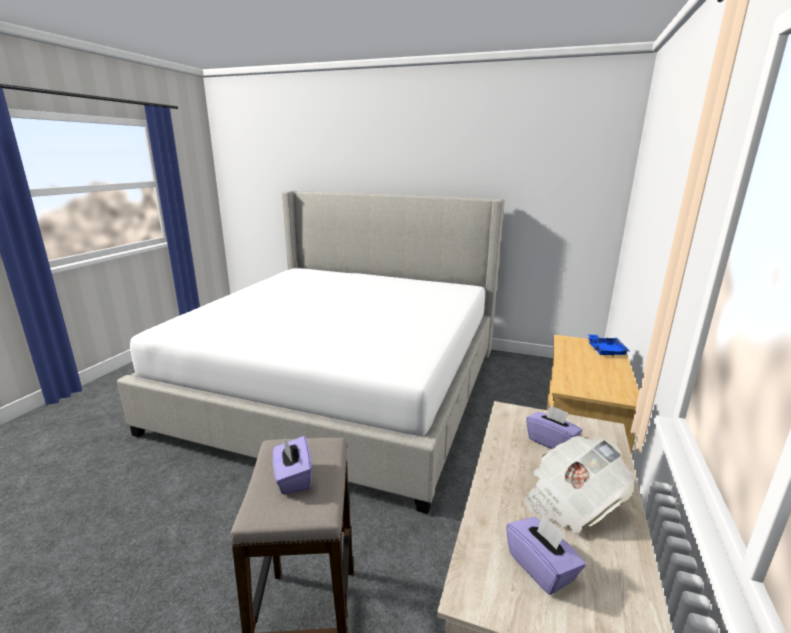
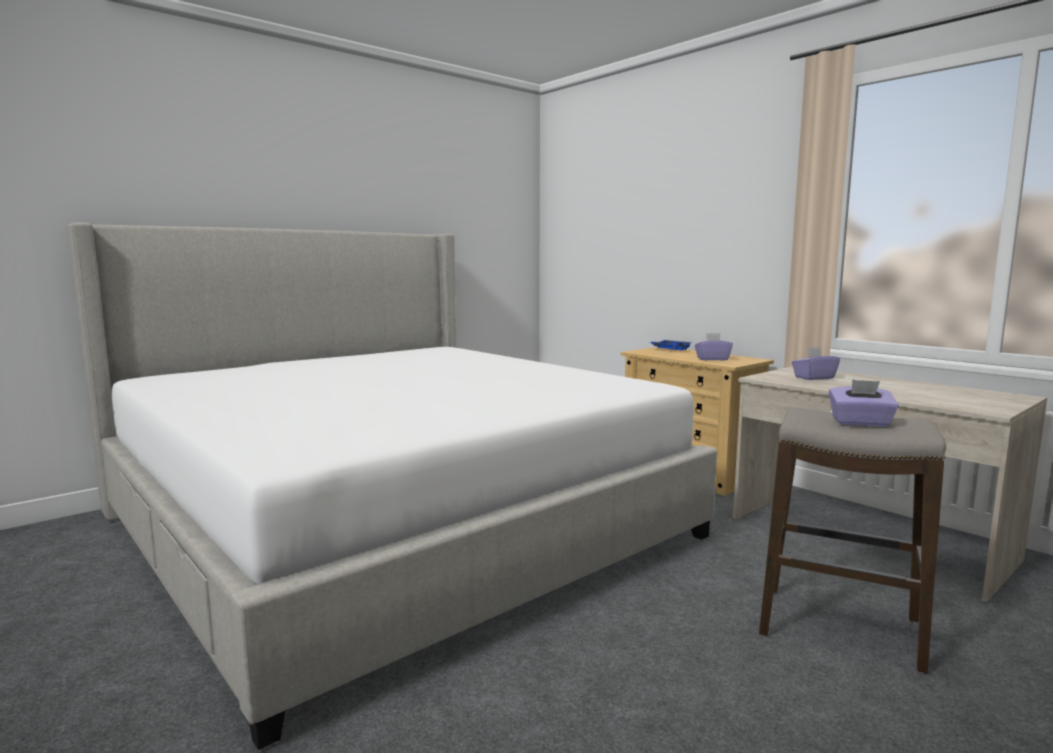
camera: 60 degrees left, 10 degrees down
(541, 567) = (961, 398): purple tissue box -> purple tissue box (712, 359)
(570, 501) = (891, 385): newspaper -> none

